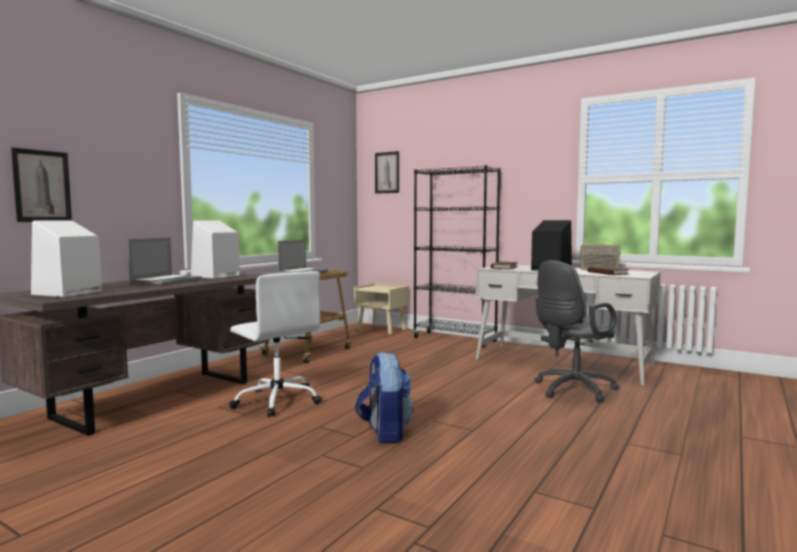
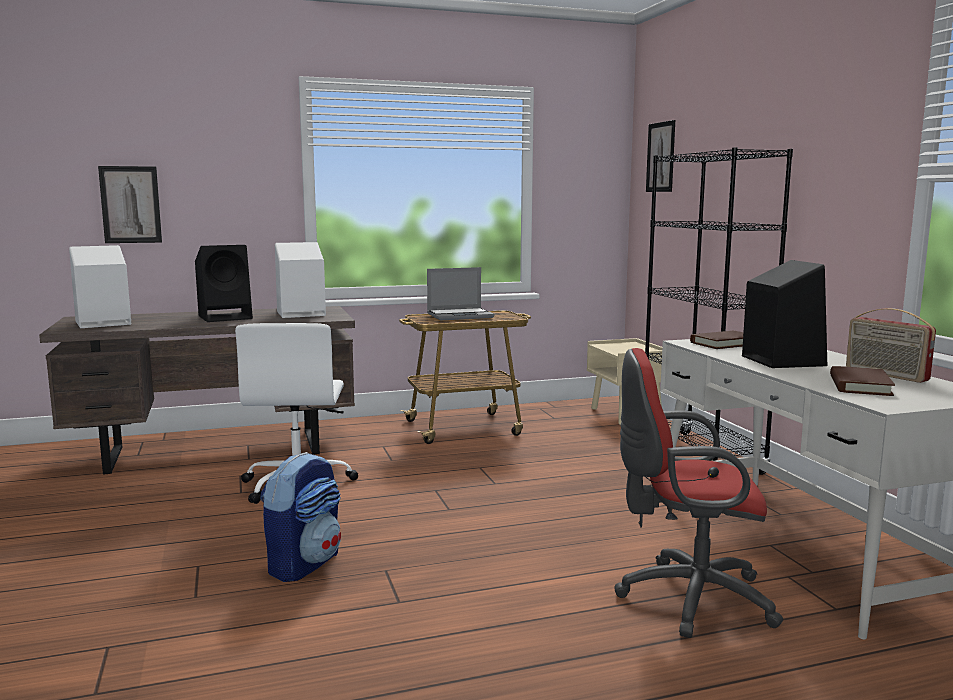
camera: 40 degrees right, 5 degrees up
(166, 282) = (226, 317): laptop -> black speaker
(571, 390) = (687, 598): grey office chair -> red office chair

